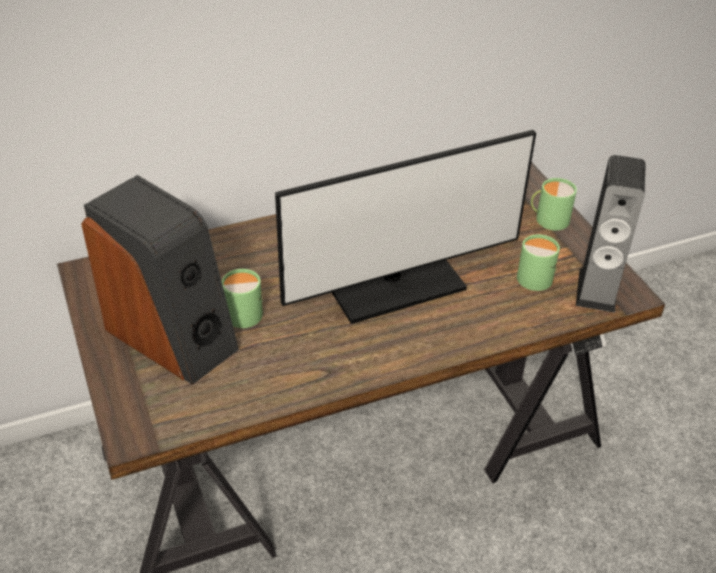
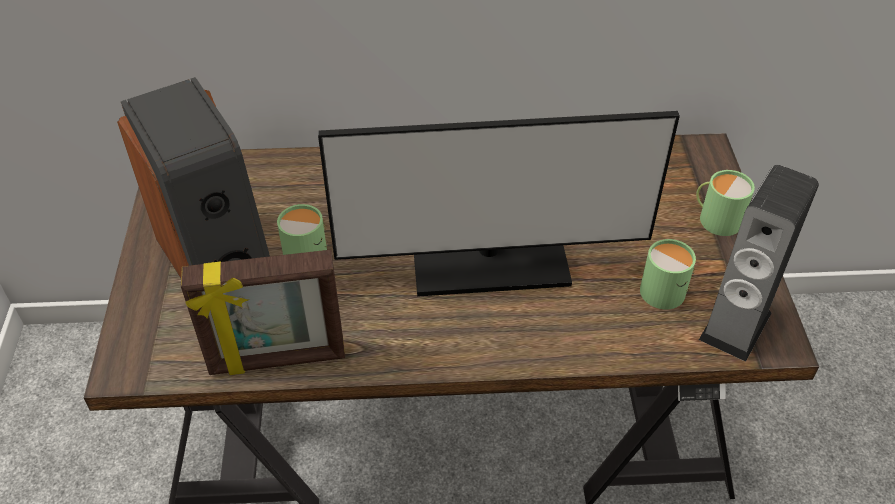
camera: 20 degrees right, 5 degrees up
(262, 397) = (277, 360): none -> picture frame

